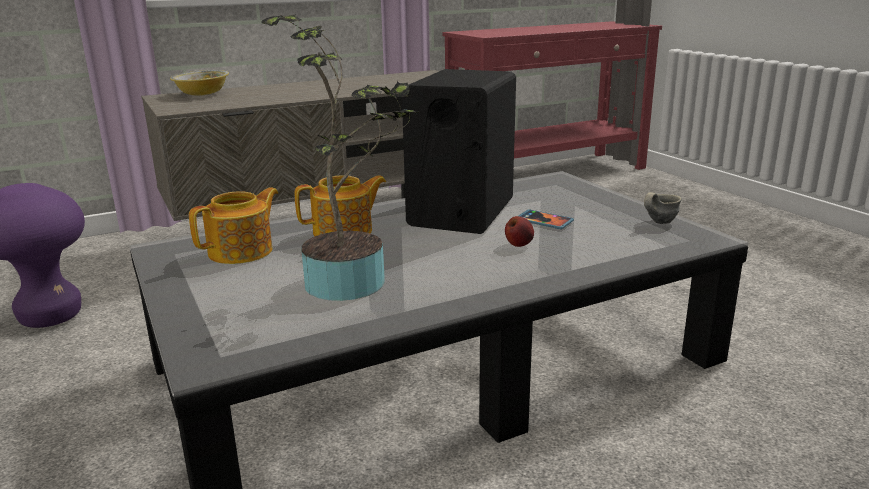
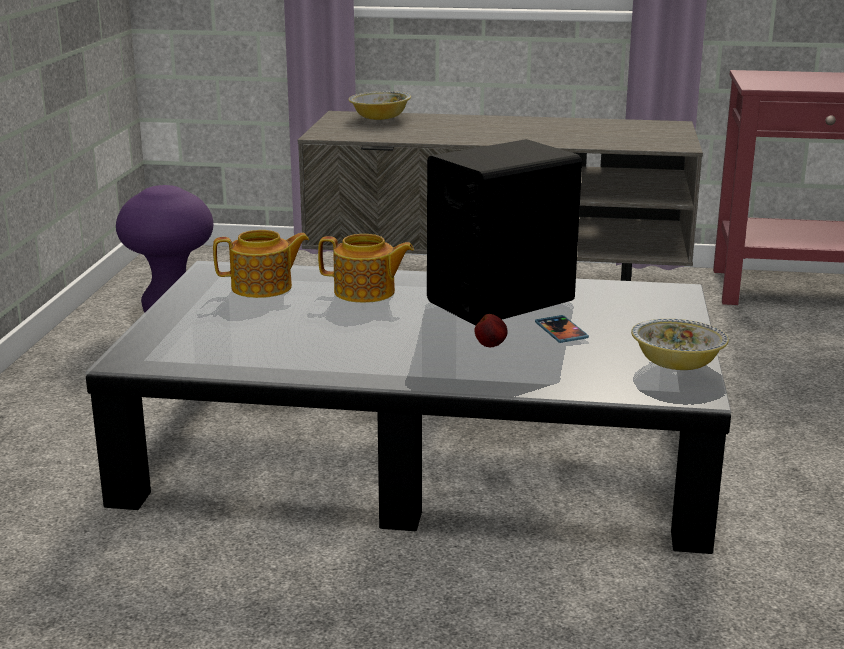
camera: 35 degrees right, 0 degrees up
(353, 279) = (305, 334): potted plant -> none
(657, 222) = (677, 364): grey mug -> bowl

